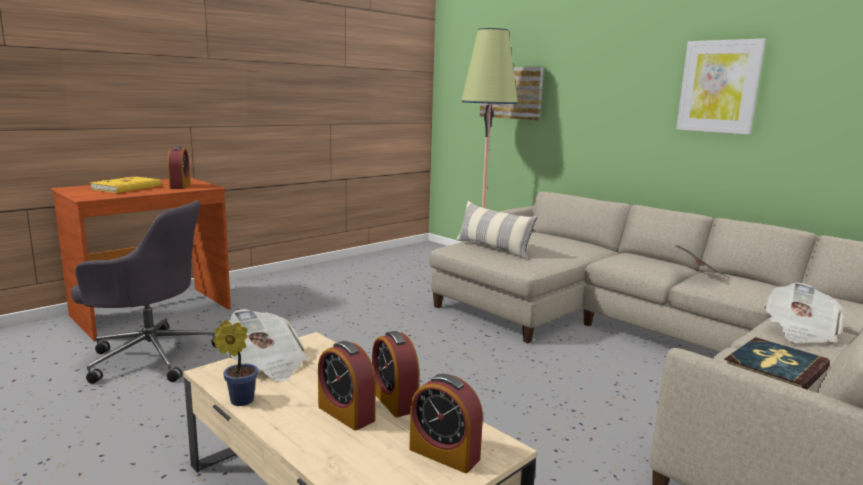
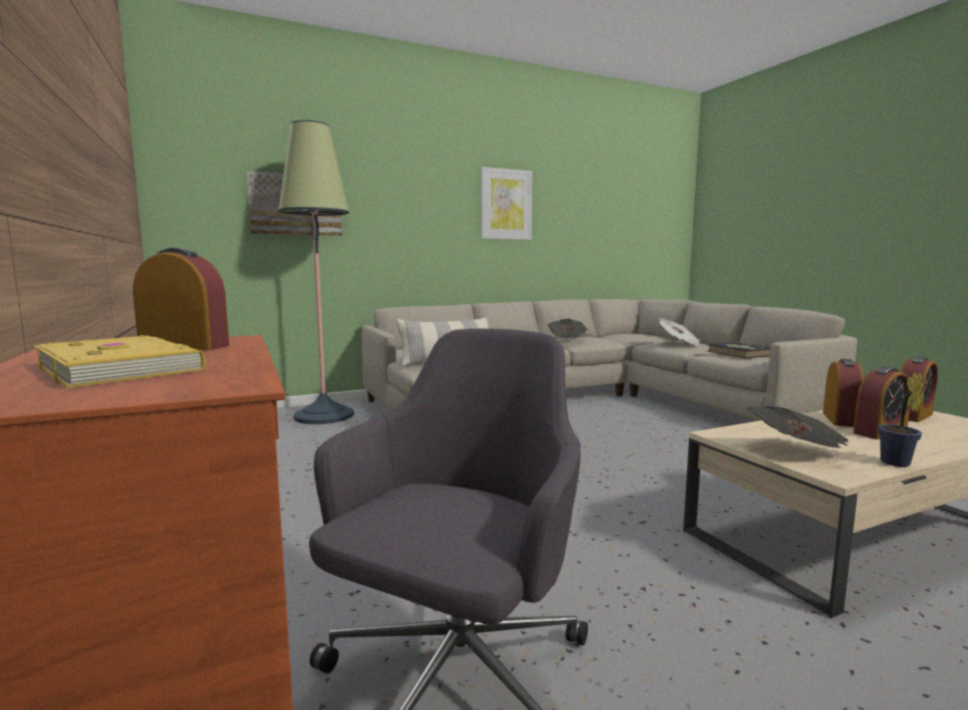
camera: 70 degrees left, 5 degrees down
(394, 400) = (840, 419): alarm clock -> alarm clock turned 60 degrees counterclockwise

